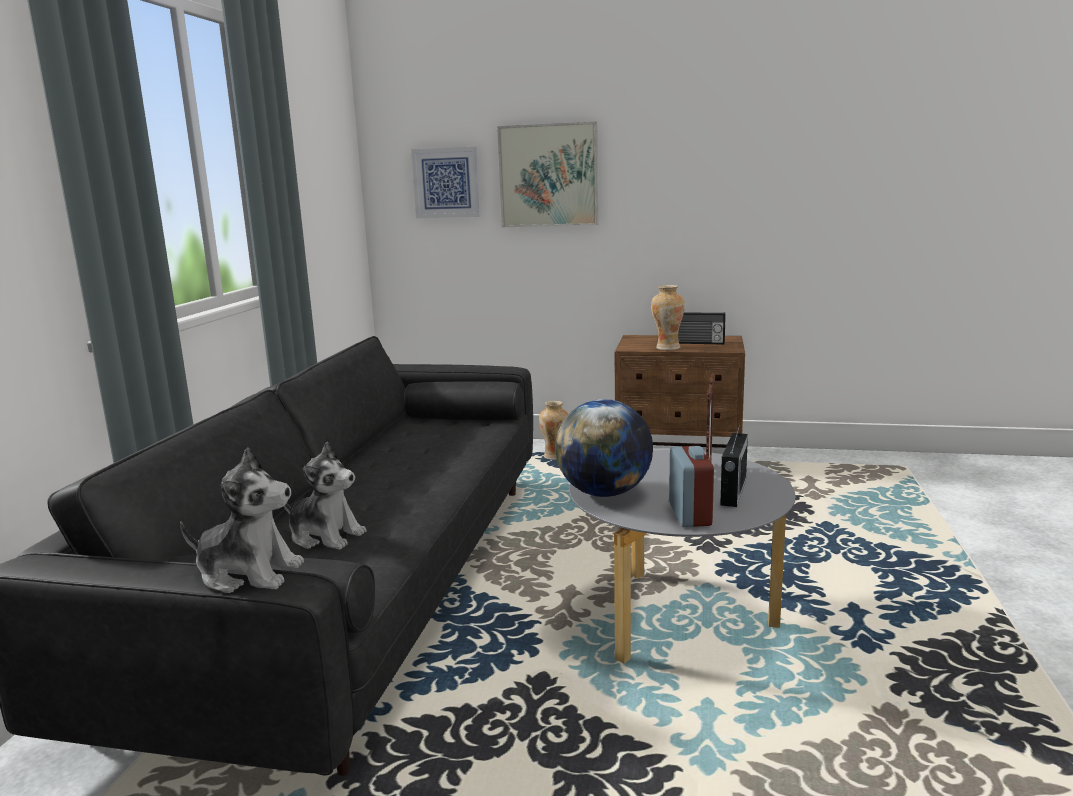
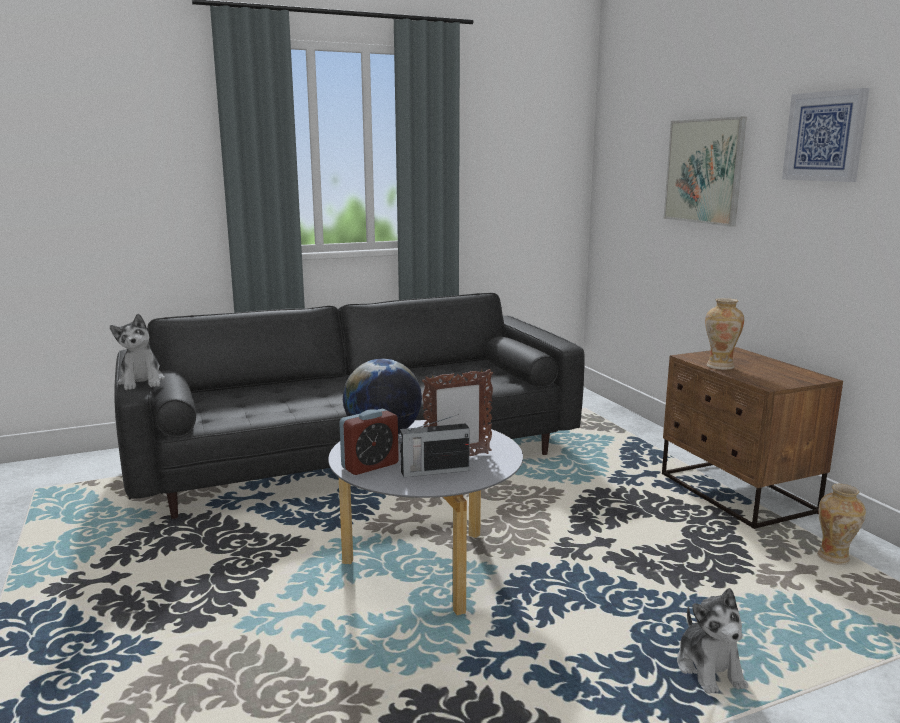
camera: 55 degrees right, 0 degrees up
(325, 536) = (274, 398): plush toy -> plush toy (709, 669)
(447, 183) = (637, 172): picture -> picture (825, 136)
(555, 457) = (643, 446): vase -> vase (834, 559)
(696, 343) = (765, 371): radio -> none

